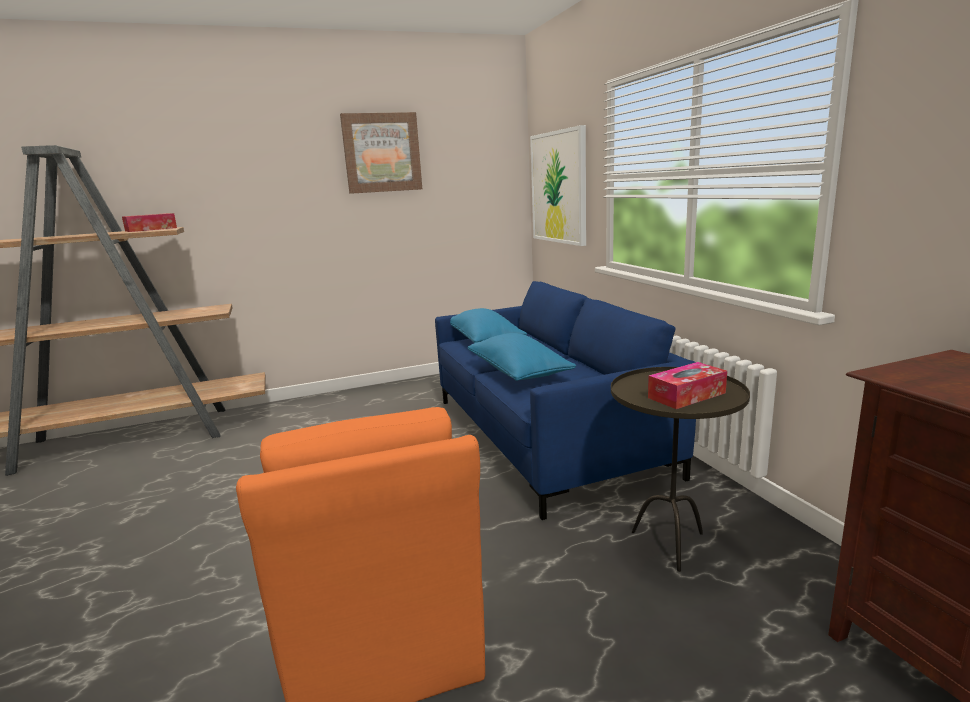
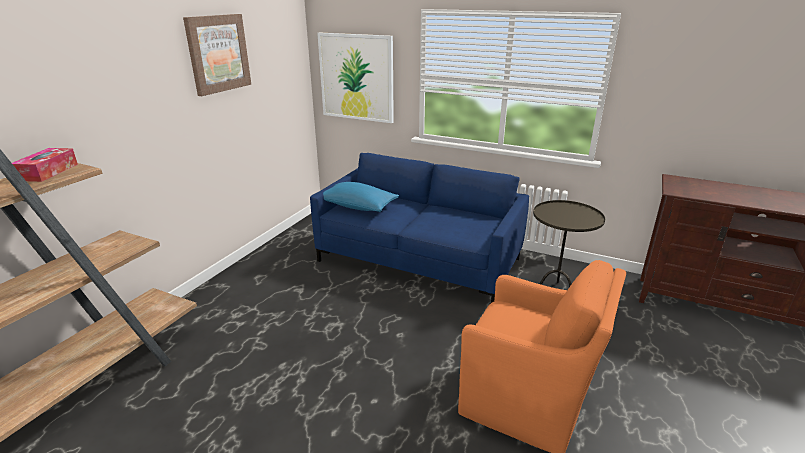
camera: 45 degrees left, 10 degrees up
(518, 373) = (429, 225): blue pillow -> none
(686, 395) = (575, 217): tissue box -> none

